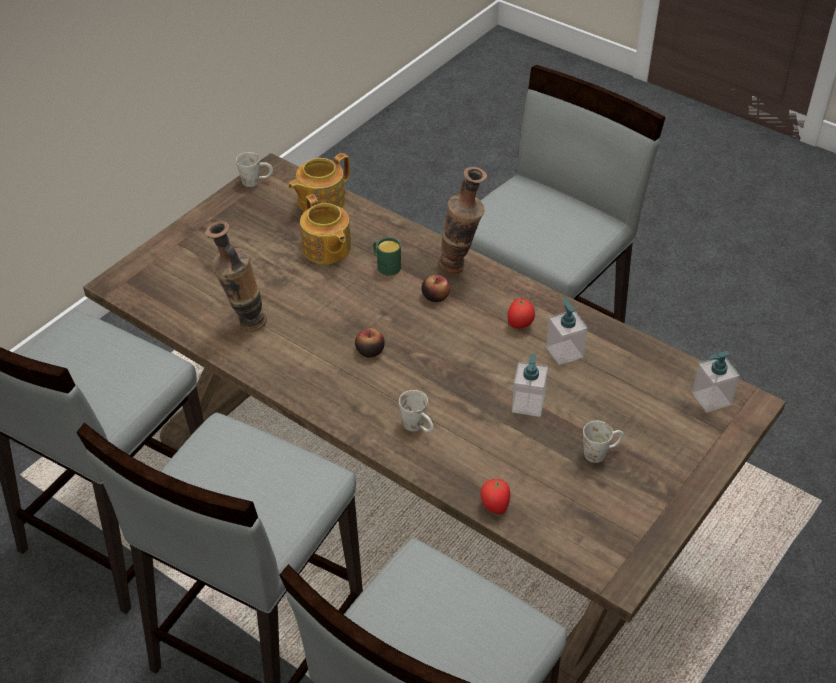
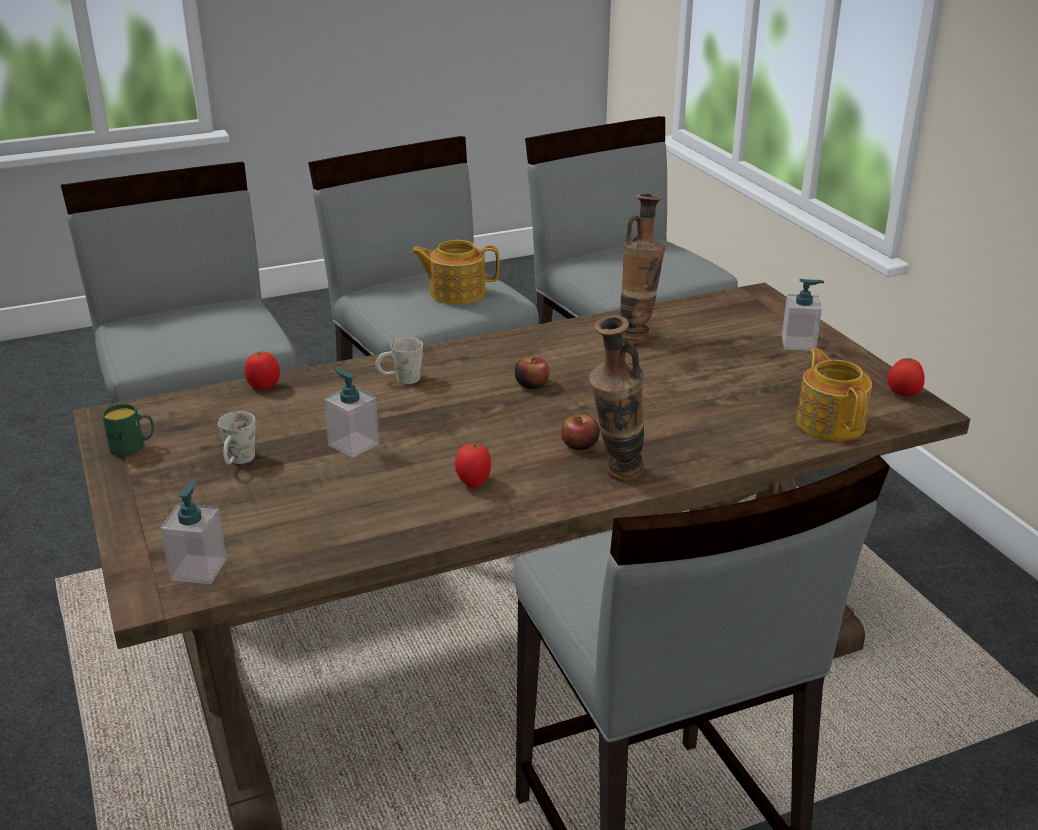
camera: 120 degrees right, 15 degrees down
(256, 181) = (903, 394): white mug -> tomato
(326, 249) = (728, 403): teapot -> teapot (456, 293)
(386, 266) = (665, 430): green mug -> green mug (133, 447)
(564, 352) = (397, 495): soap dispenser -> soap dispenser (798, 343)

